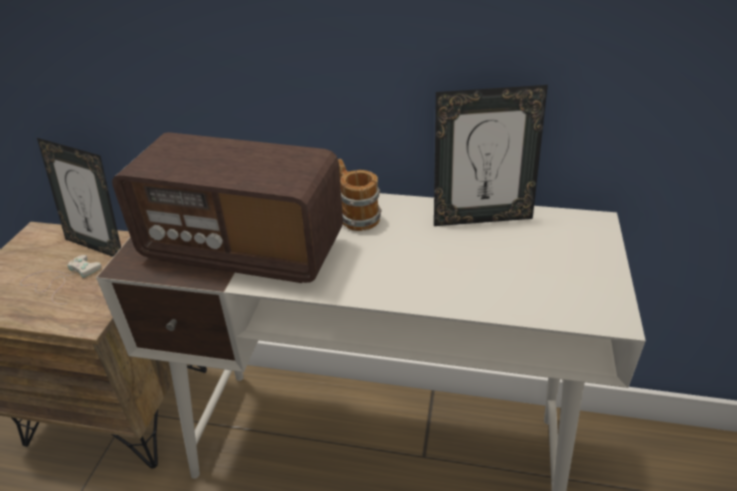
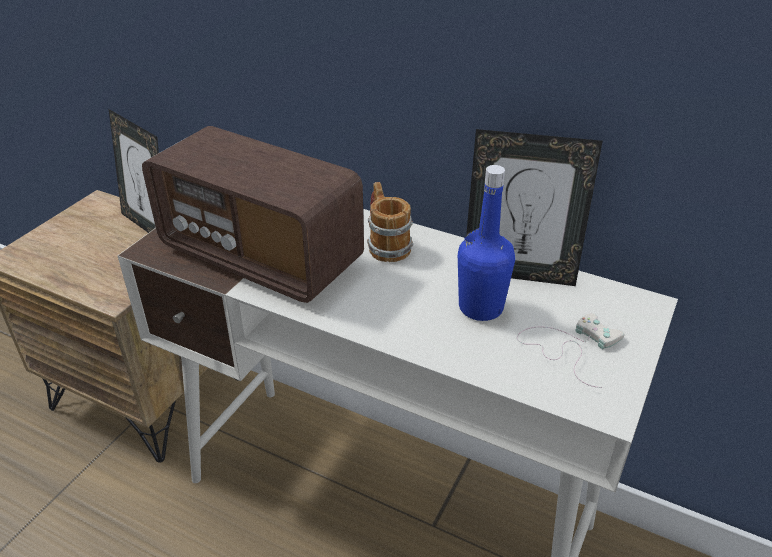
camera: 15 degrees right, 0 degrees up
(60, 280) = (103, 253): white game controller -> white game controller (569, 346)
(464, 253) = (481, 307): none -> blue bottle

